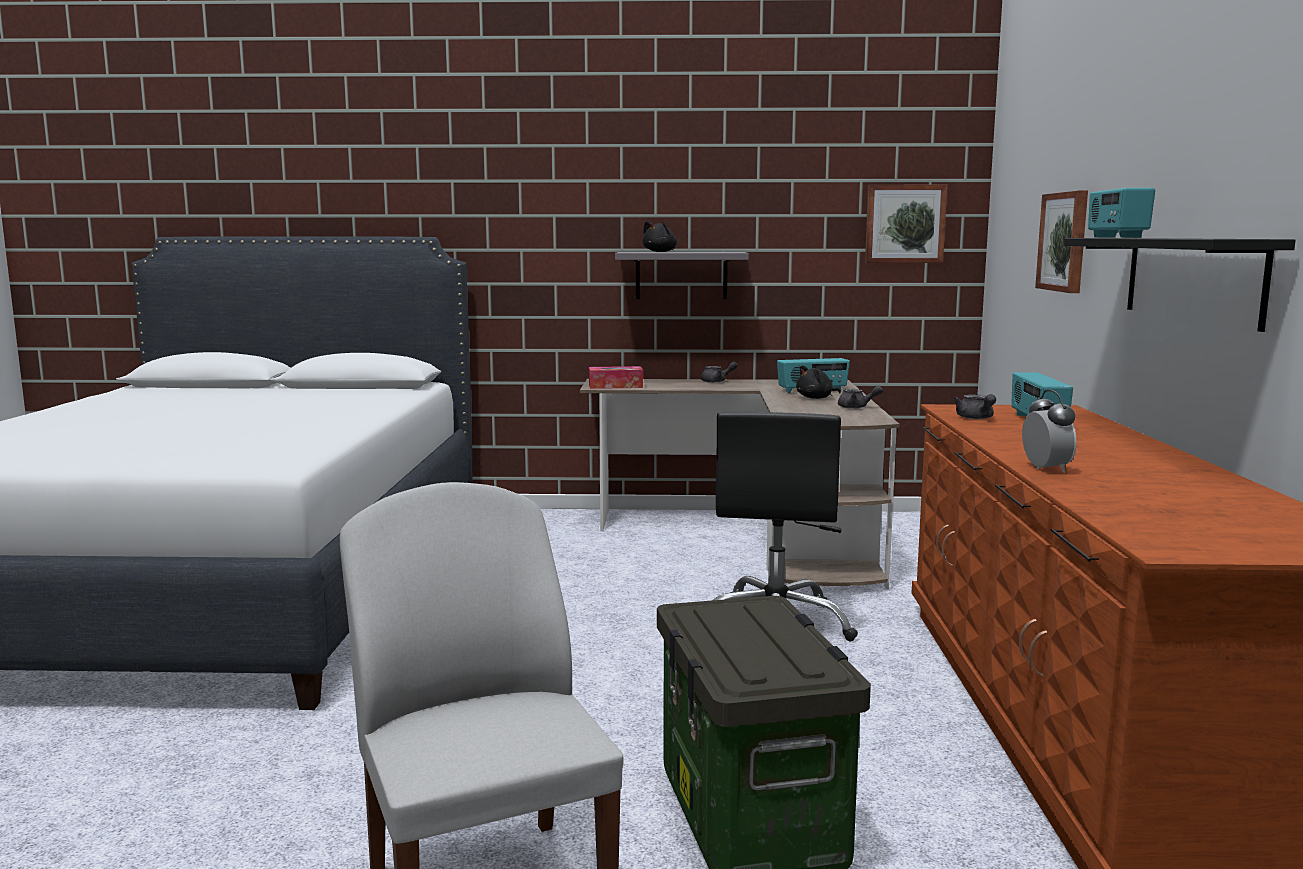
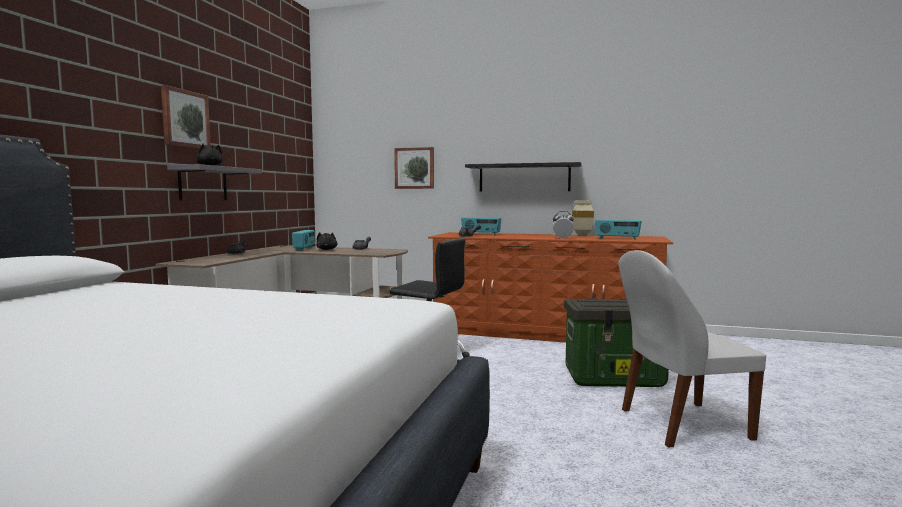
camera: 75 degrees left, 5 degrees down
(615, 386) = (208, 261): tissue box -> none
(904, 224) = (290, 159): picture -> picture (185, 119)
(1115, 237) = (493, 163): radio -> radio (617, 239)
(1202, 482) = (583, 235): none -> beige vase

